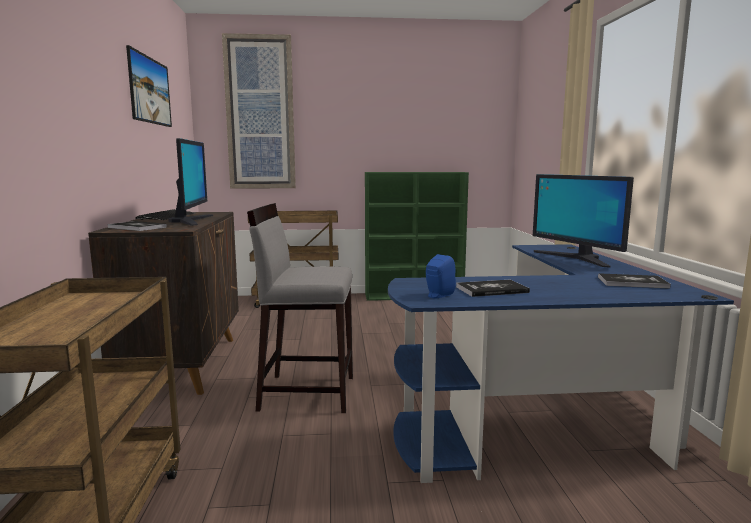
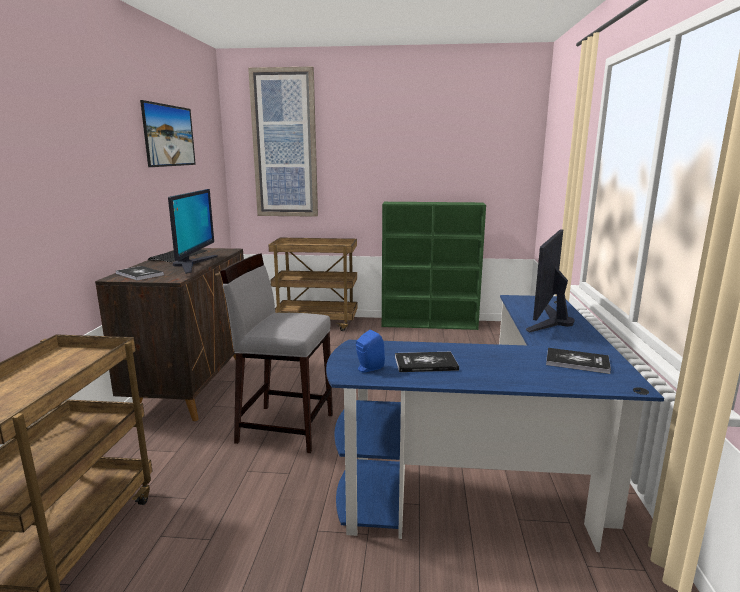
camera: 10 degrees right, 5 degrees up
(577, 258) = (550, 320): monitor -> monitor turned 45 degrees clockwise

